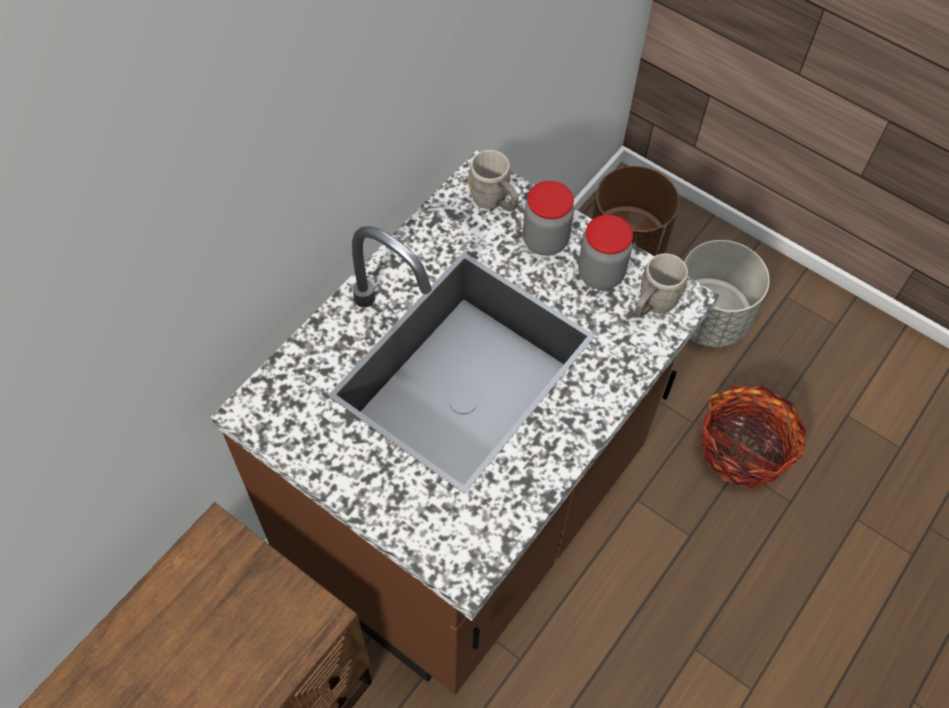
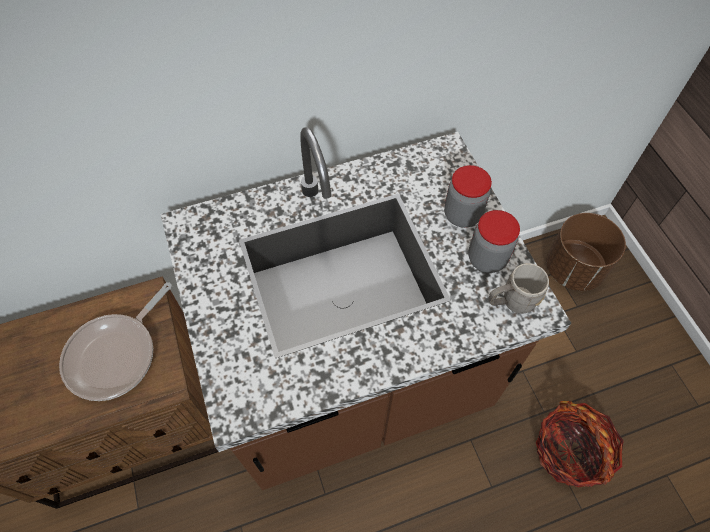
camera: 35 degrees right, 0 degrees up
(231, 621) = (116, 355): none -> frying pan
(494, 201) = (445, 171): grey mug -> none
(709, 318) = (602, 348): grey planter -> none

